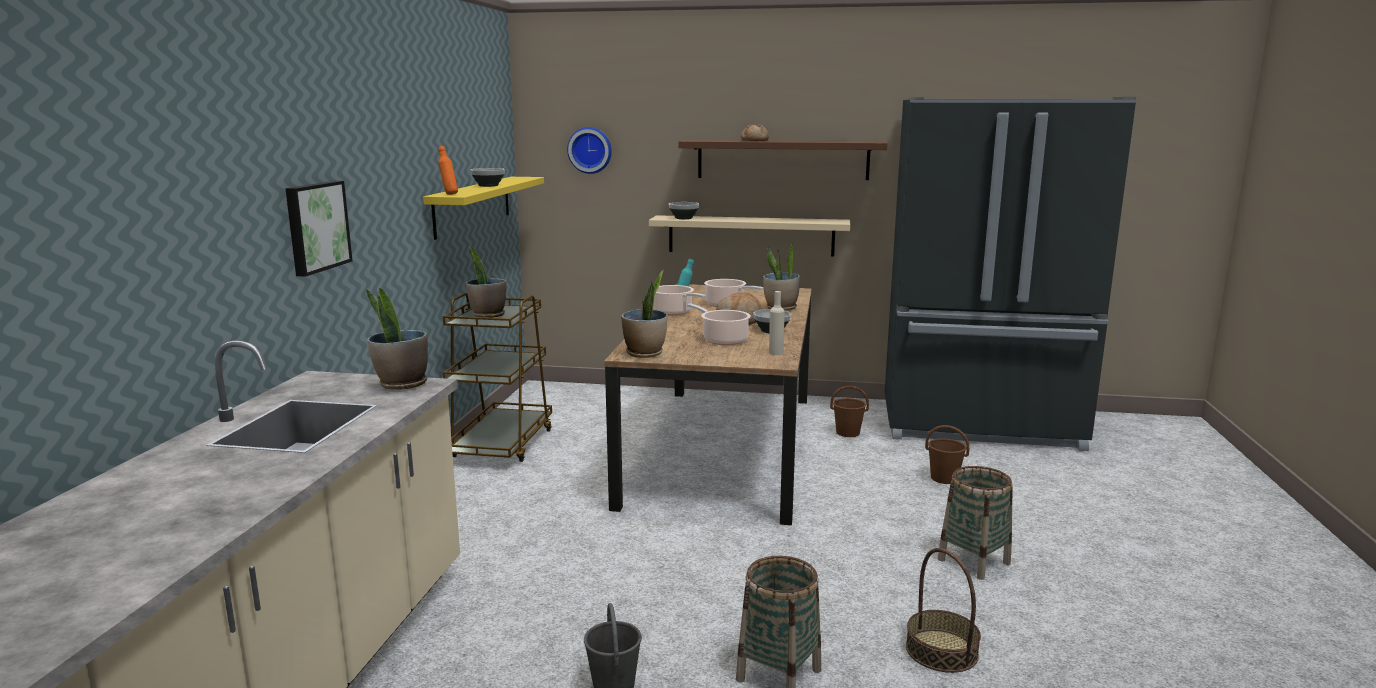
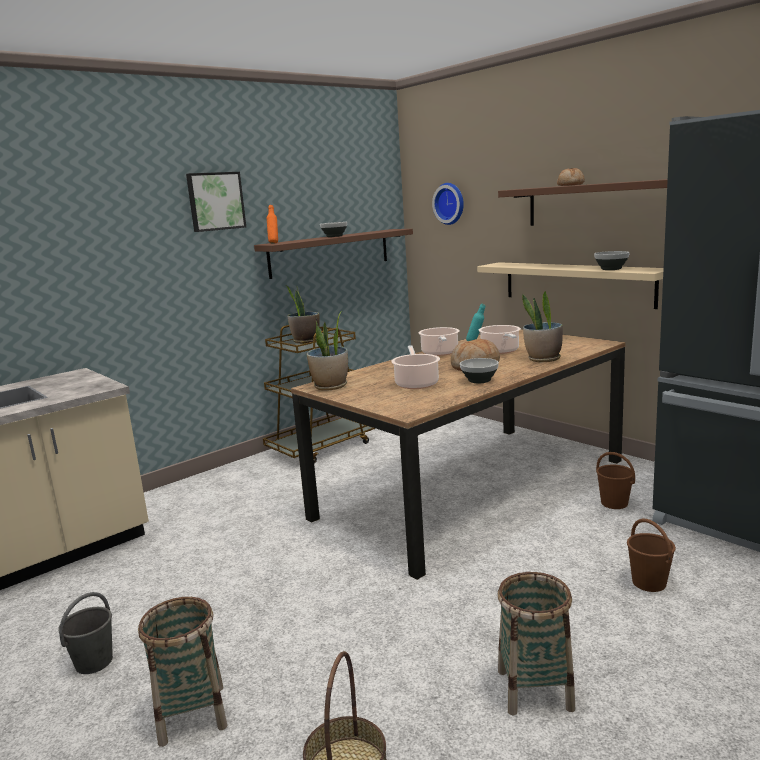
camera: 40 degrees right, 0 degrees up
(316, 226) = (108, 266): picture -> picture (215, 201)
(402, 384) = (95, 385): potted plant -> none
(473, 205) = (330, 252): yellow shelf -> brown shelf
(683, 218) = (510, 265): bowl -> bowl (611, 269)
(776, 353) = (430, 402): beige bottle -> none

